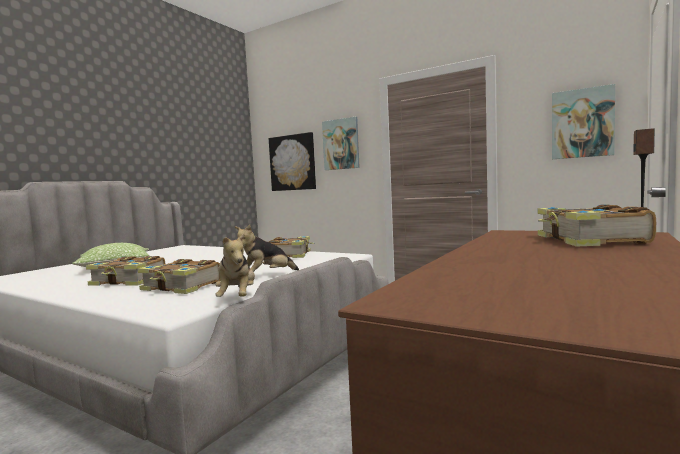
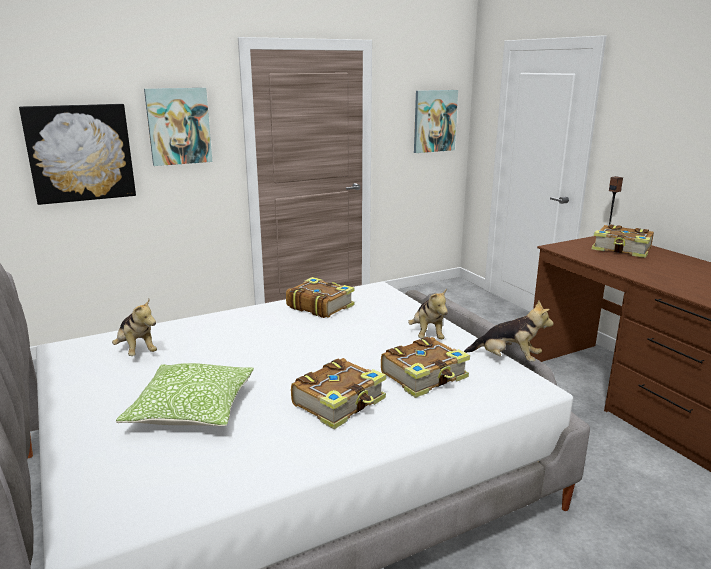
camera: 60 degrees left, 15 degrees up
(185, 251) = (136, 351): none -> plush toy

